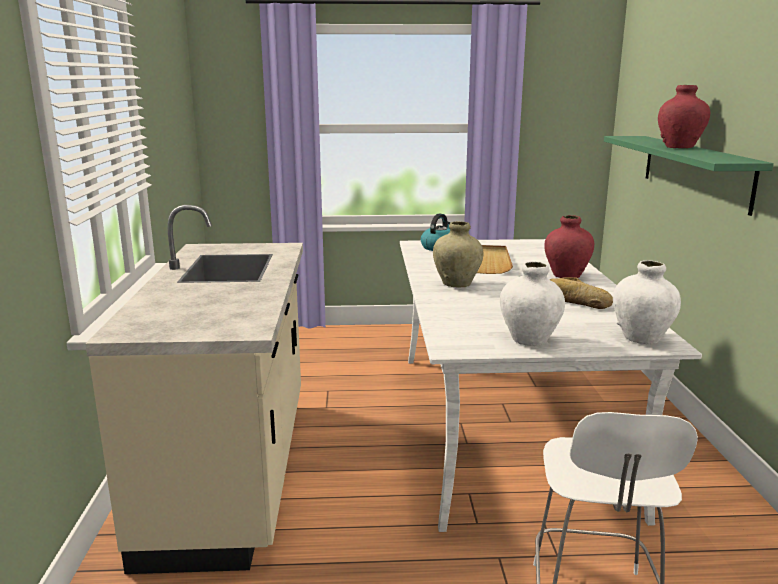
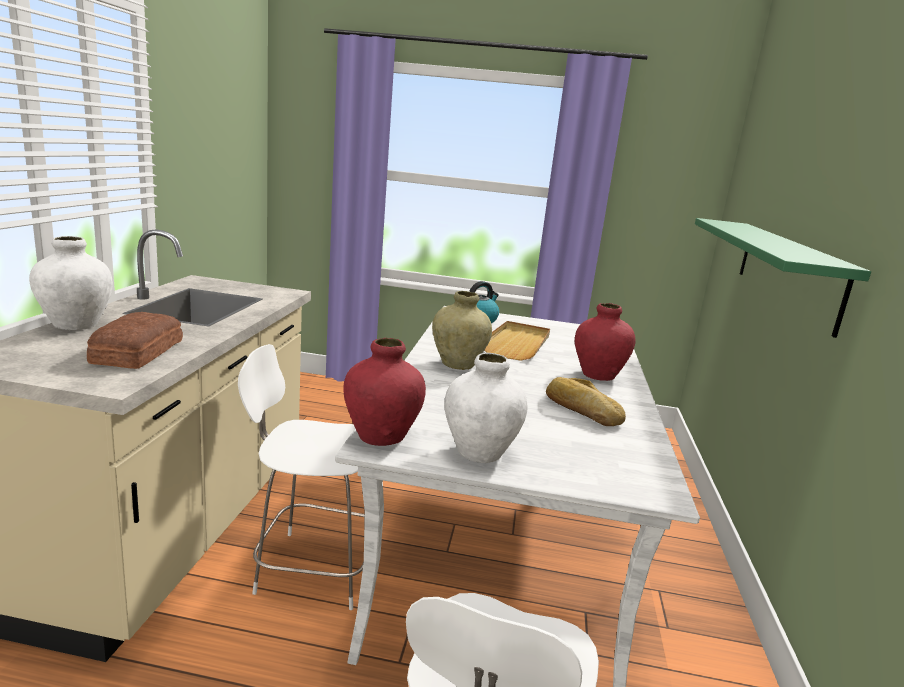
camera: 10 degrees right, 0 degrees up
(232, 308) = (135, 352): none -> bread
(368, 475) = (312, 568): none -> white chair
(641, 338) = (628, 478): white vase -> white vase (76, 325)
(679, 147) = (768, 239): red vase -> red vase (381, 437)

